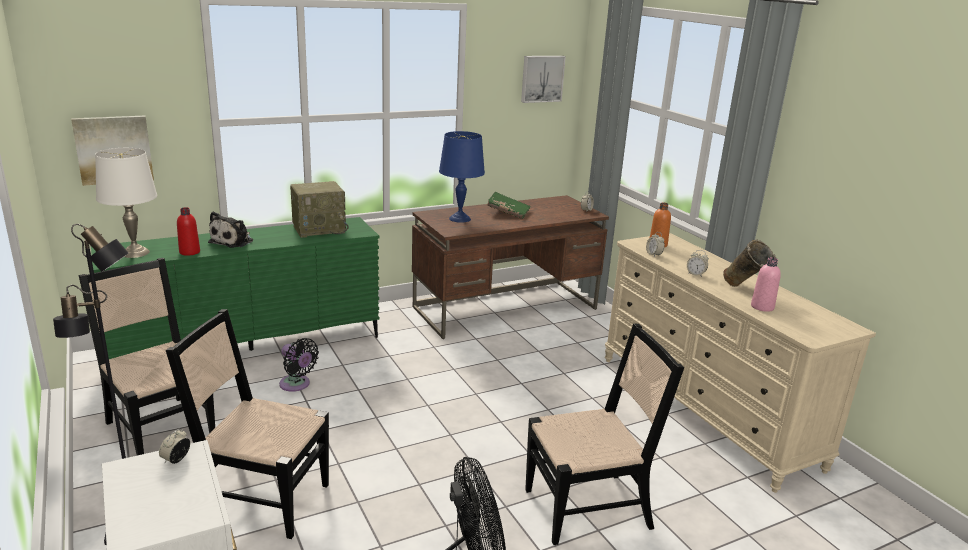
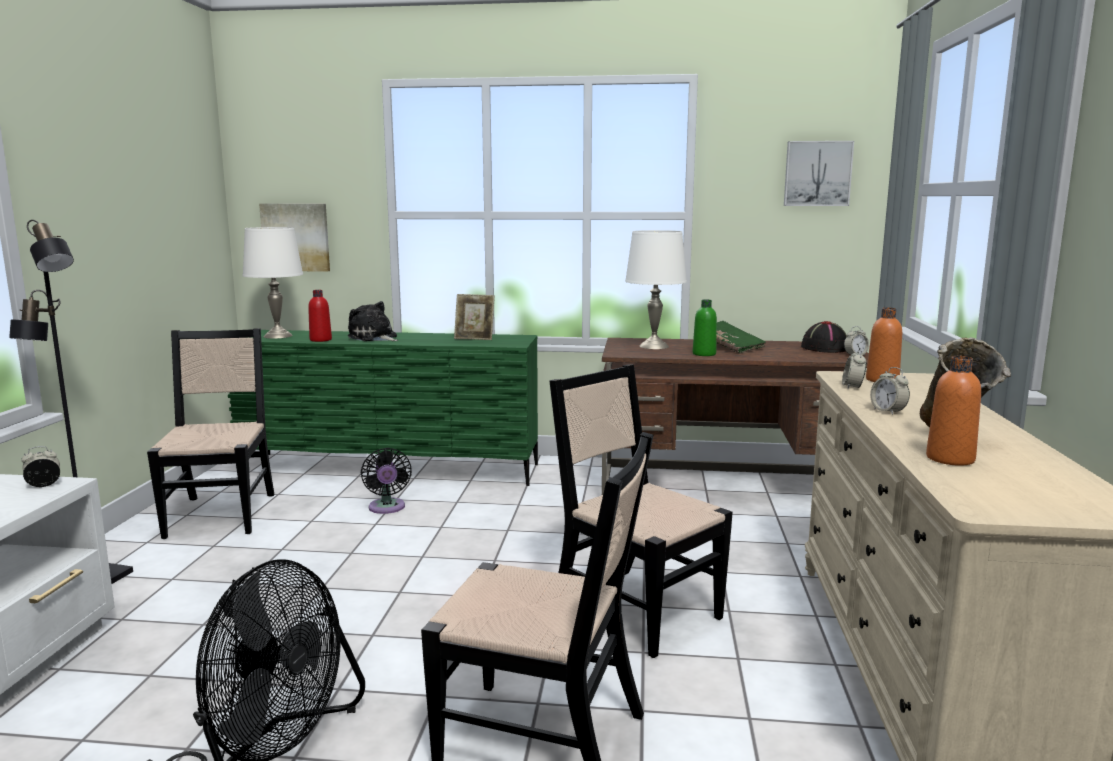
camera: 35 degrees right, 10 degrees down
(233, 241) = (374, 338): plush toy -> plush toy turned 75 degrees clockwise
(262, 500) = (207, 597): chair -> chair (636, 611)
(319, 229) = (474, 338): radio -> picture frame
(460, 218) = (654, 346): blue table lamp -> white table lamp
(503, 223) = (704, 354): none -> green bottle
(561, 205) = (824, 348): none -> black hat
(762, 307) = (950, 459): pink bottle -> orange bottle

